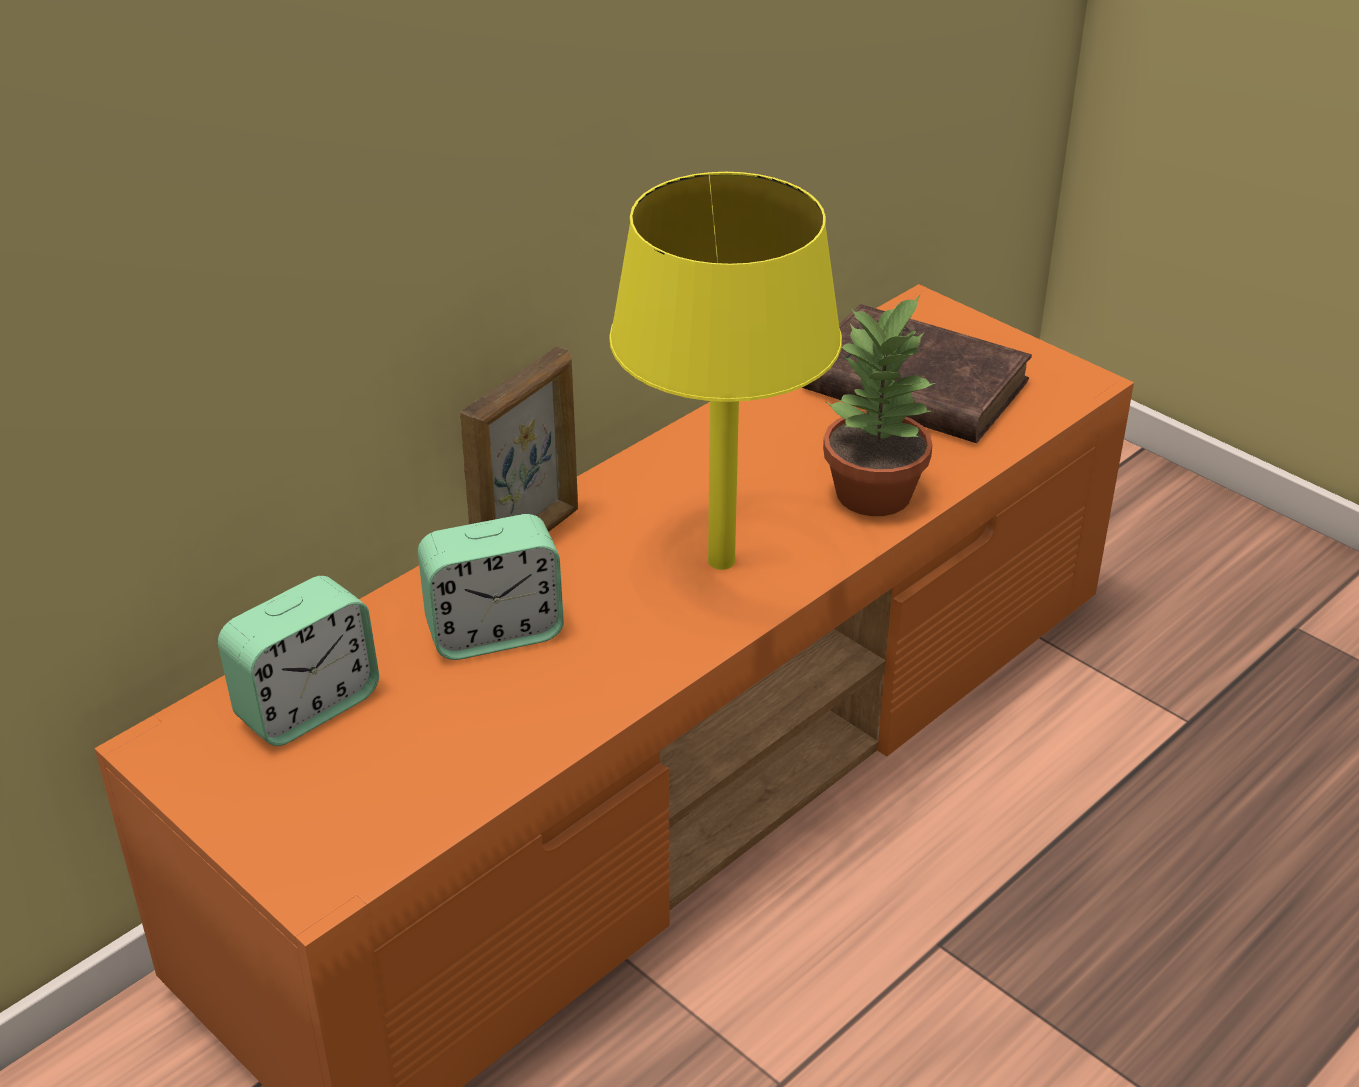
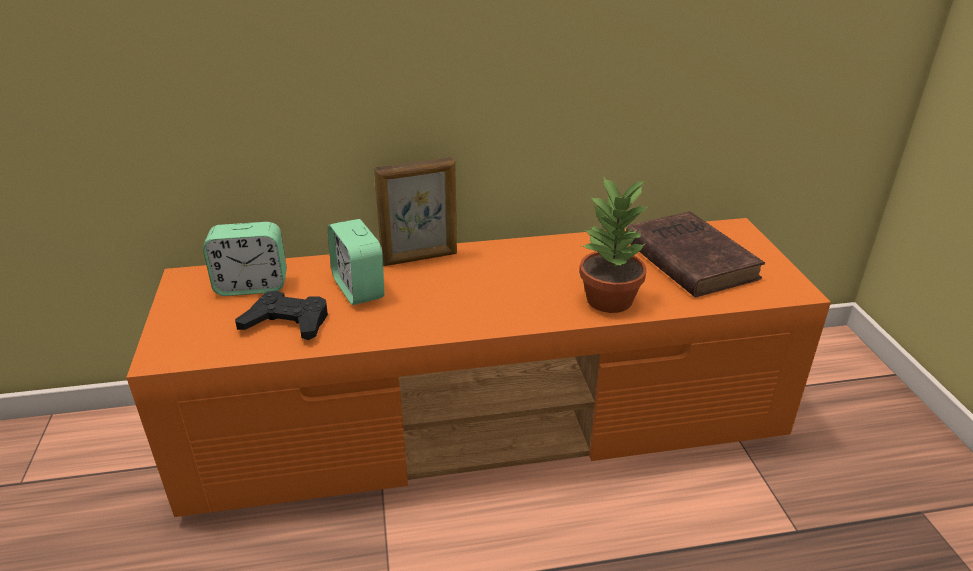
camera: 35 degrees right, 5 degrees down
(452, 738) = (287, 322): none -> black game controller
(494, 632) = (359, 288): alarm clock -> alarm clock turned 45 degrees clockwise
(721, 562) = (494, 300): yellow table lamp -> none

